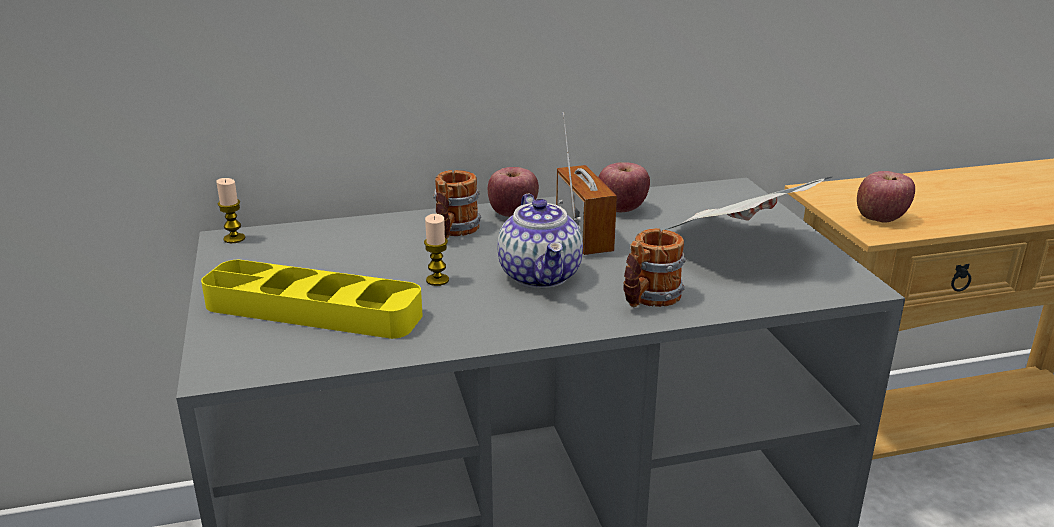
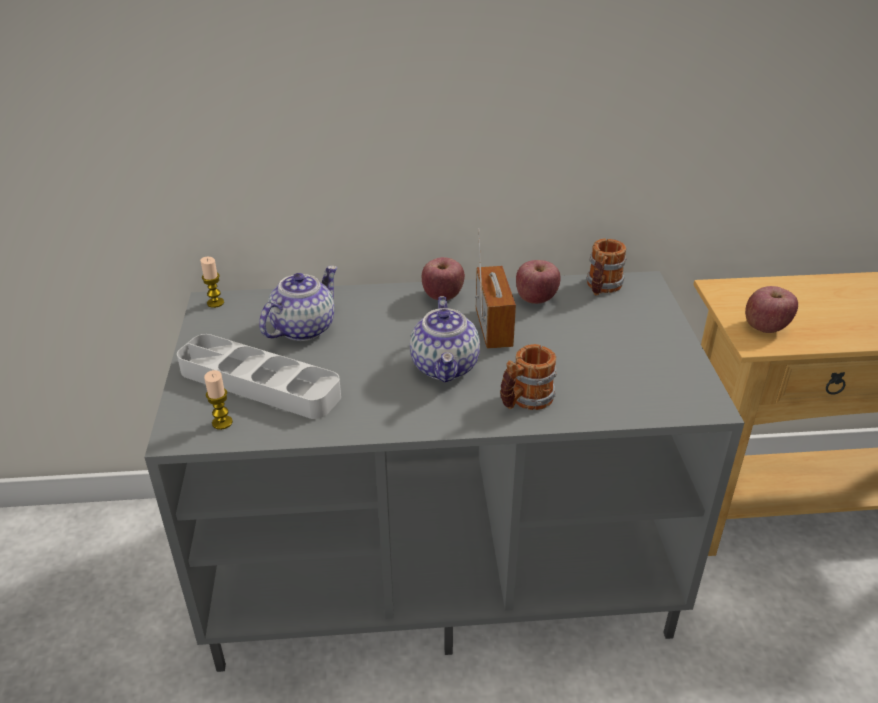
camera: 10 degrees right, 10 degrees up
(313, 310) = (259, 383): yellow tray -> grey tray
(353, 254) = (303, 328): none -> teapot
(437, 280) = (362, 363): candle -> candle (222, 422)
(453, 231) = (388, 311): mug -> mug (601, 287)
(735, 246) = (619, 350): newspaper -> none

